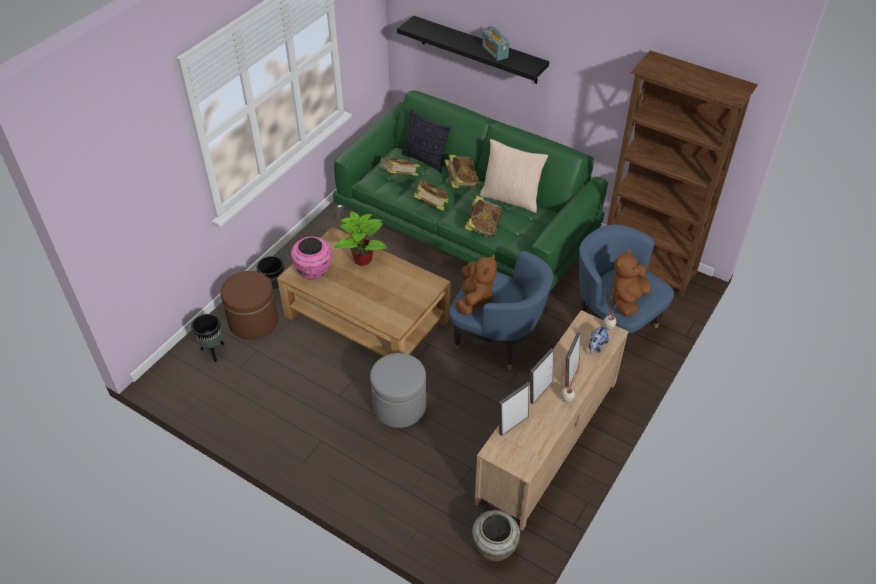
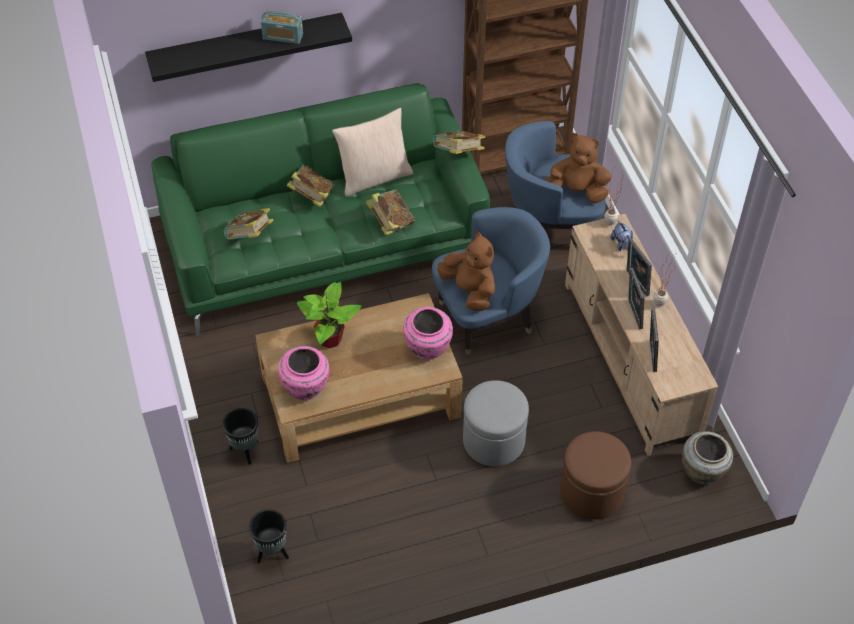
camera: 50 degrees left, 5 degrees up
(253, 321) = (266, 493): brown ottoman -> brown ottoman (591, 492)
(403, 308) = (427, 349): none -> pink vase
(425, 160) = (248, 201): pillow -> none
(431, 205) = (318, 239): book -> book (458, 154)
(627, 300) = (577, 191): brown plush toy -> brown plush toy turned 120 degrees clockwise

